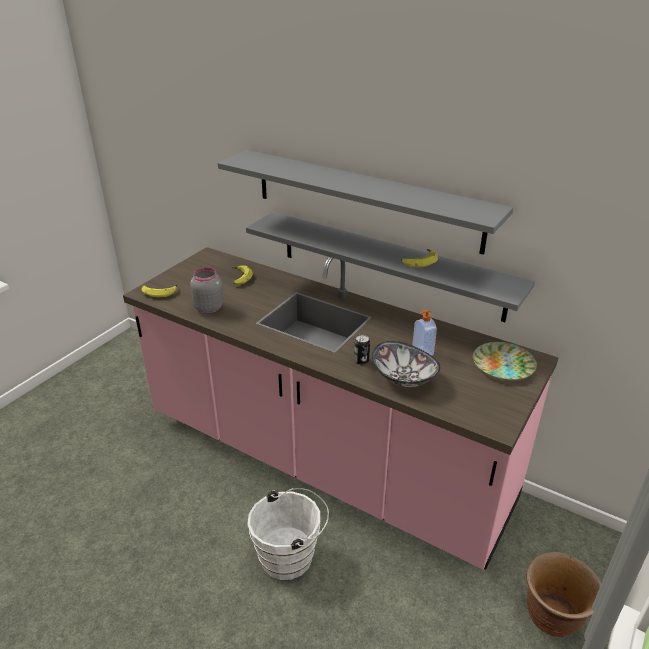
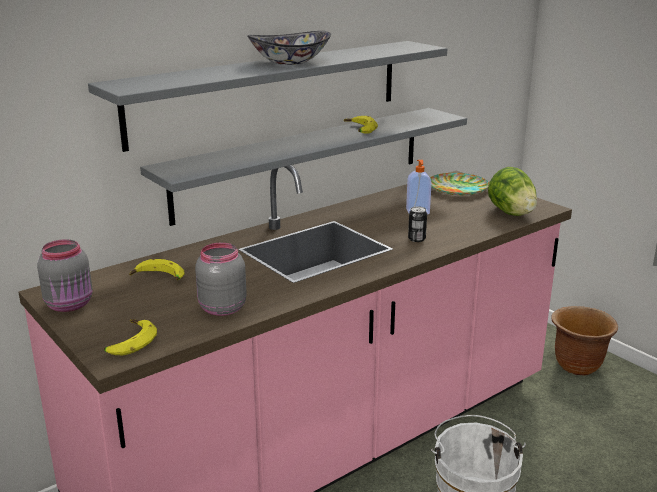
camera: 70 degrees left, 10 degrees down
(196, 264) = (71, 305): none -> grey jar
(403, 378) = (458, 227): bowl -> bowl (290, 62)
(463, 405) = (511, 213): none -> lettuce

